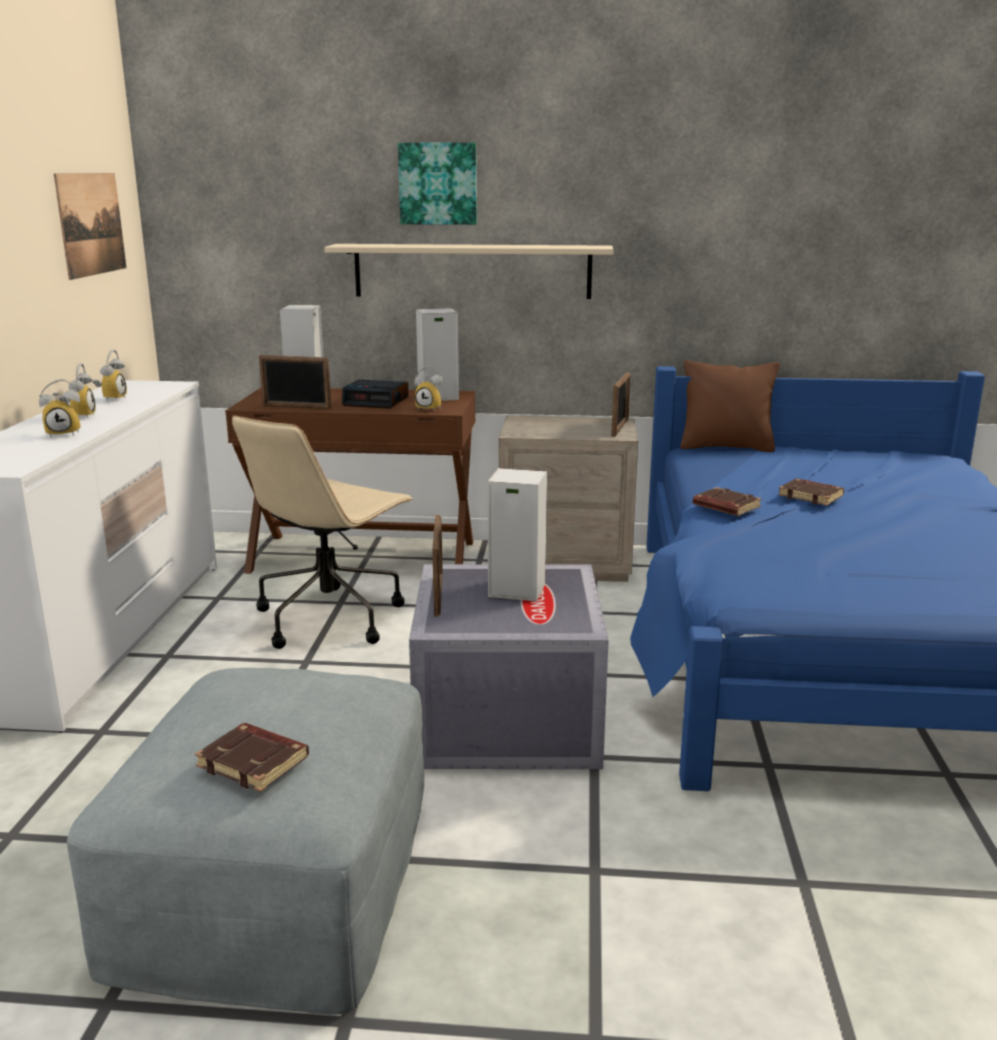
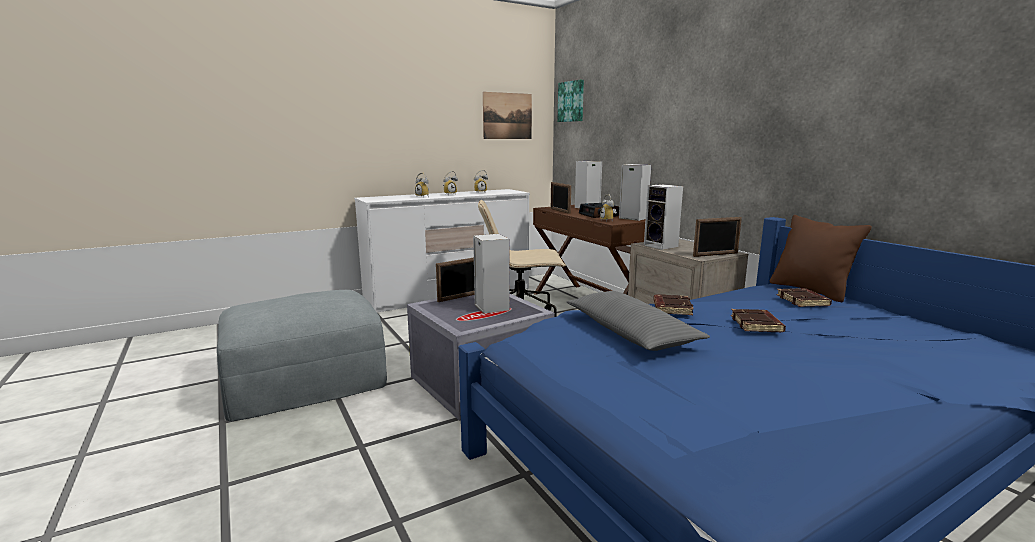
camera: 55 degrees right, 5 degrees down
(255, 763) = (263, 308): brown book -> brown book (803, 301)
(438, 183) = (660, 88): picture -> picture (571, 101)
(472, 271) = (672, 142): beige shelf -> none
(541, 432) = (662, 246): none -> speaker
(775, 546) = (630, 333): none -> grey pillow

